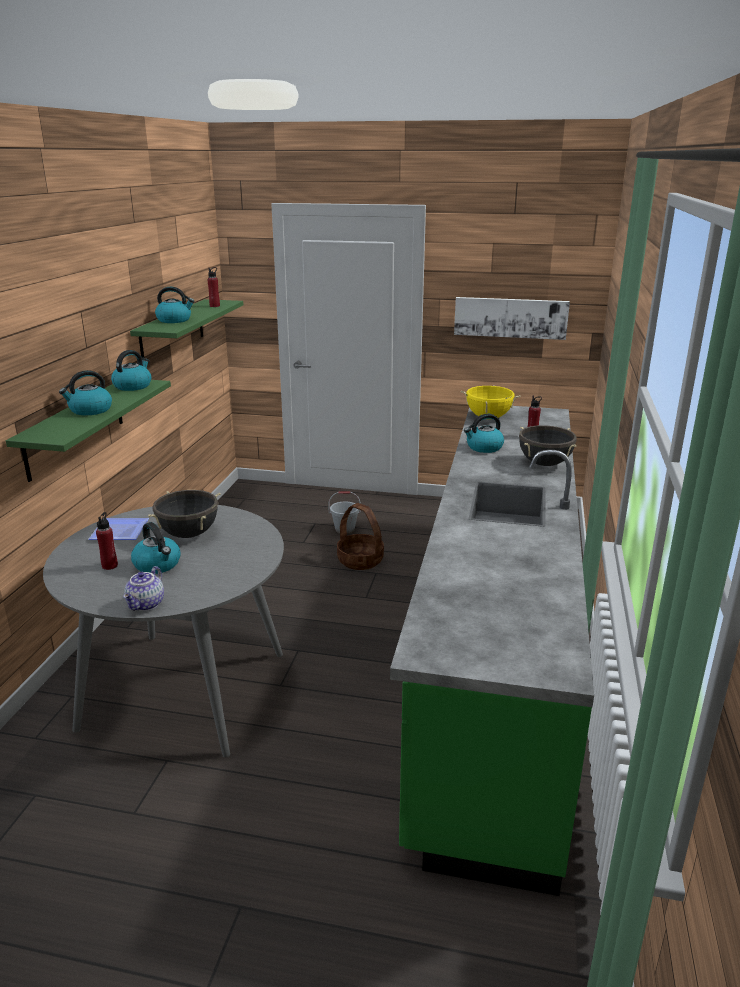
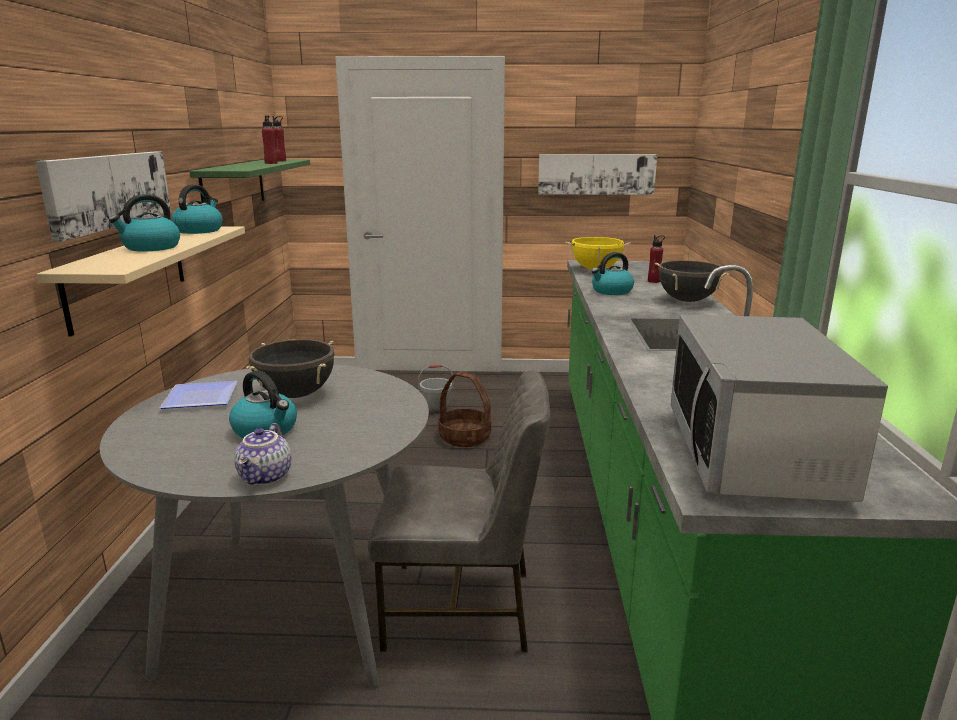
camera: 10 degrees left, 5 degrees down
(61, 365) = (109, 190): none -> picture
(75, 427) = (128, 275): green shelf -> beige shelf
(110, 566) = (198, 436): red bottle -> red bottle (271, 163)
(174, 320) = (240, 166): kettle -> none
(308, 708) = (462, 608): none -> grey chair
(476, 626) = (753, 454): none -> microwave

